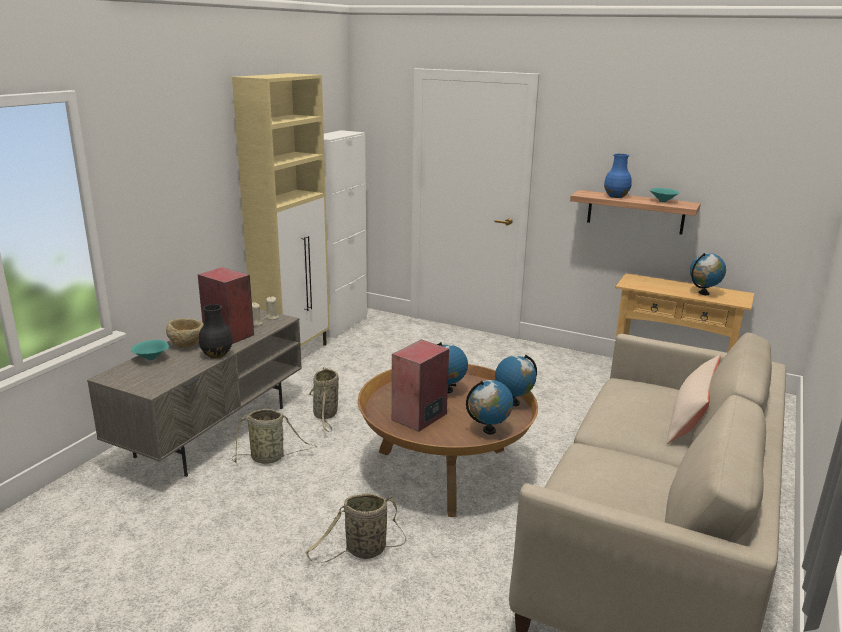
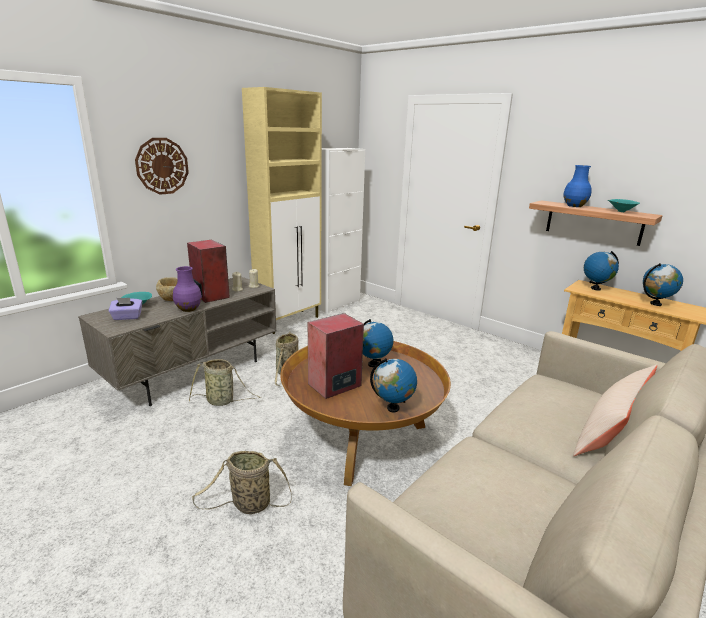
camera: 15 degrees right, 0 degrees up
(151, 373) = (127, 317): none -> purple tissue box
(154, 183) = (162, 166): none -> wall clock
(216, 355) = (188, 309): black vase -> purple vase
(513, 402) = (430, 384): globe -> globe (595, 288)

